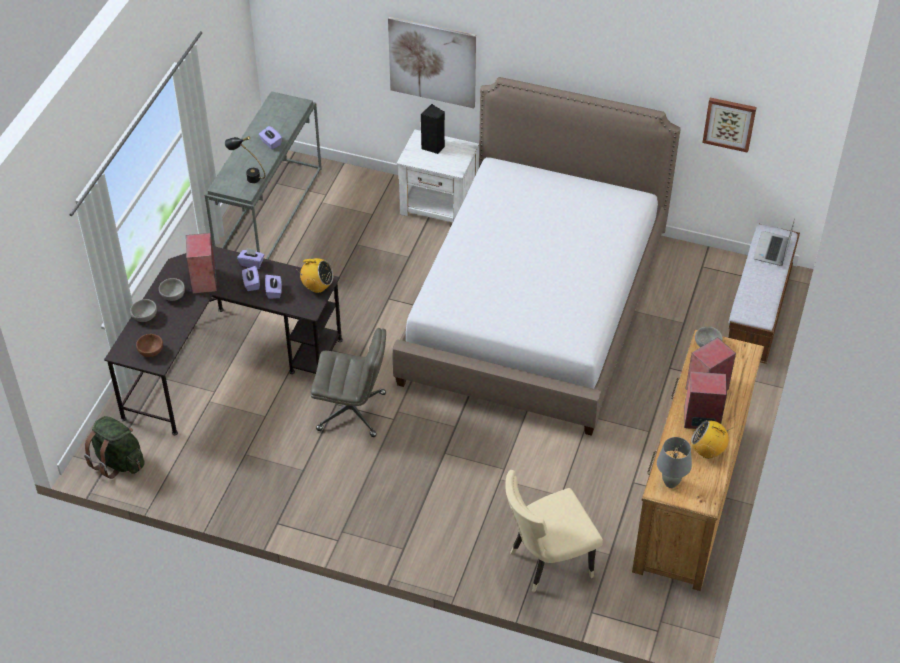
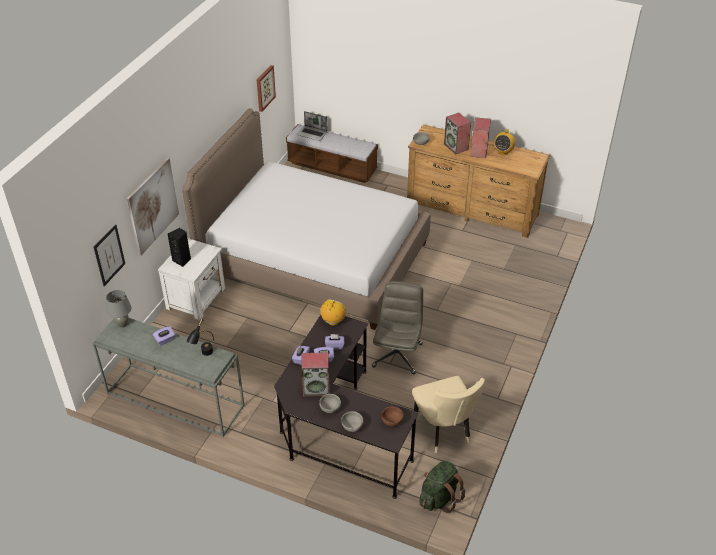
camera: 85 degrees left, 5 degrees down
(342, 46) = (109, 255): none -> picture
(546, 562) = (523, 270): beige chair -> beige chair (444, 432)
(670, 483) = (527, 167): grey table lamp -> grey table lamp (123, 324)

